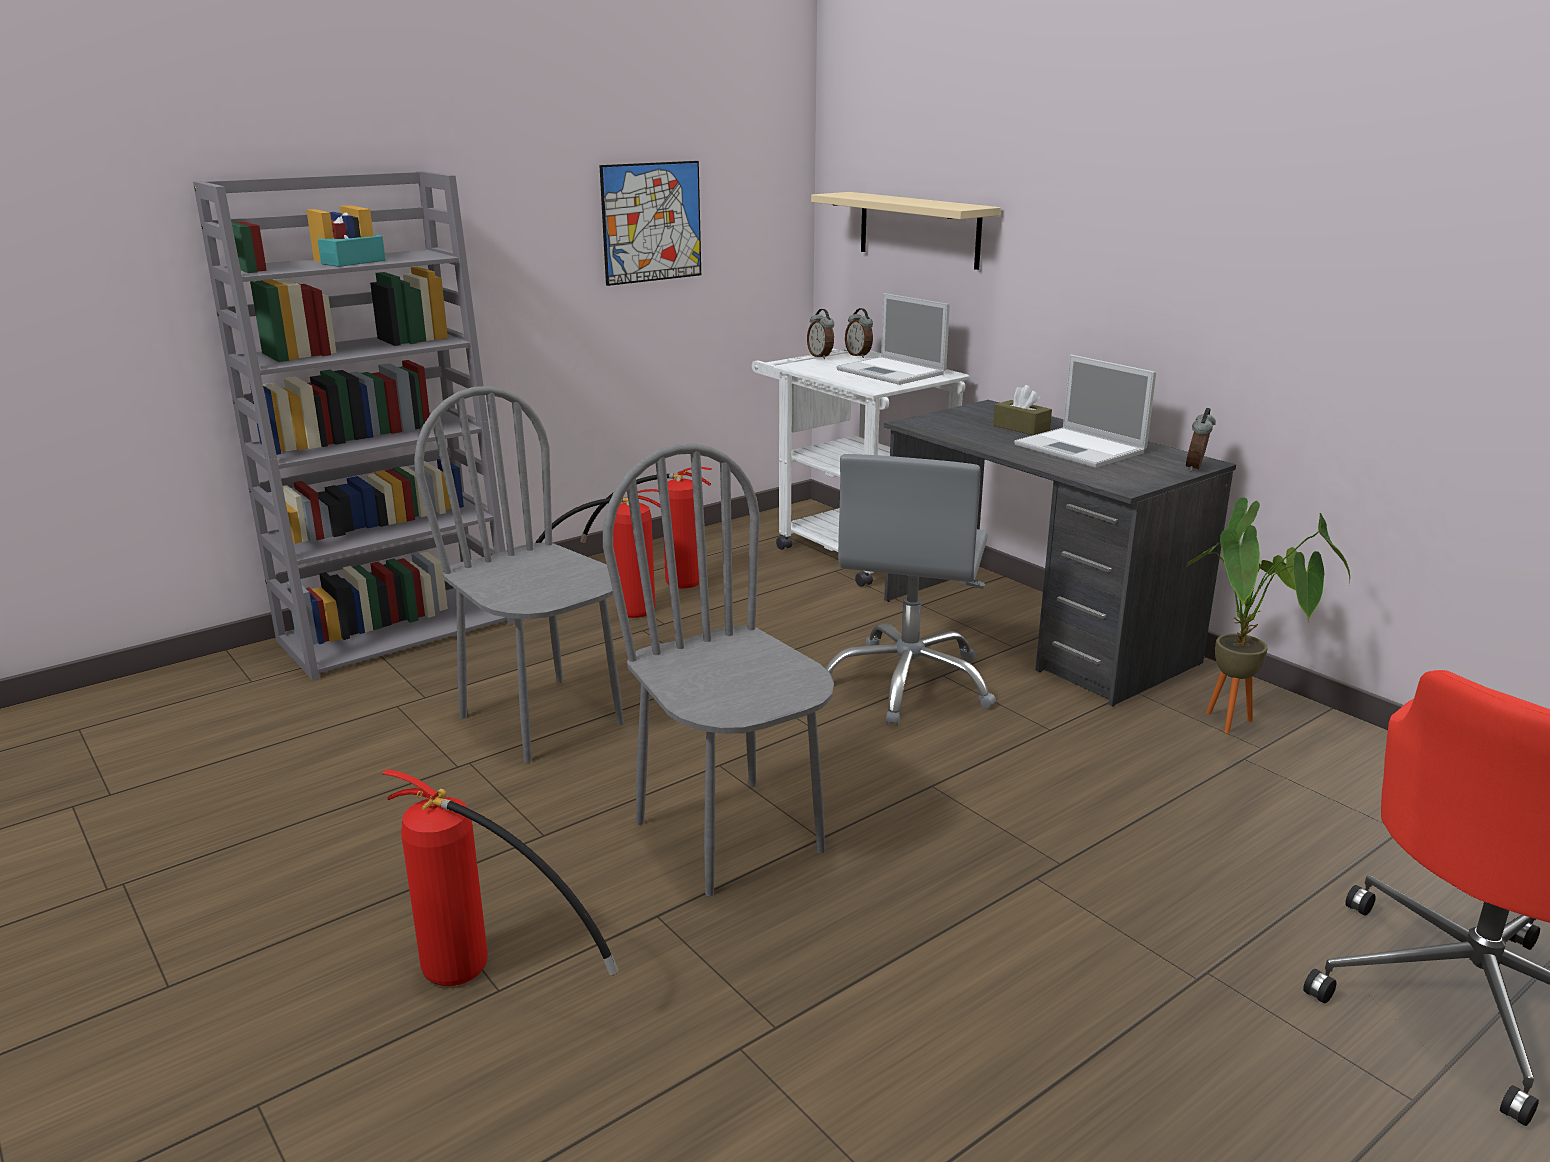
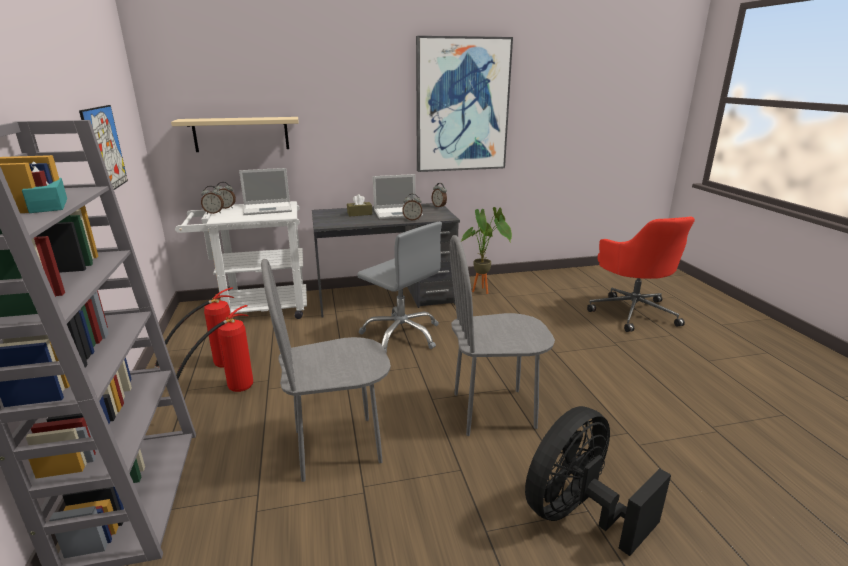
camera: 65 degrees left, 0 degrees up
(486, 979) = (578, 514): fire extinguisher -> black fan
(1056, 465) = (412, 219): none -> alarm clock
(1338, 220) = (462, 105): none -> picture

